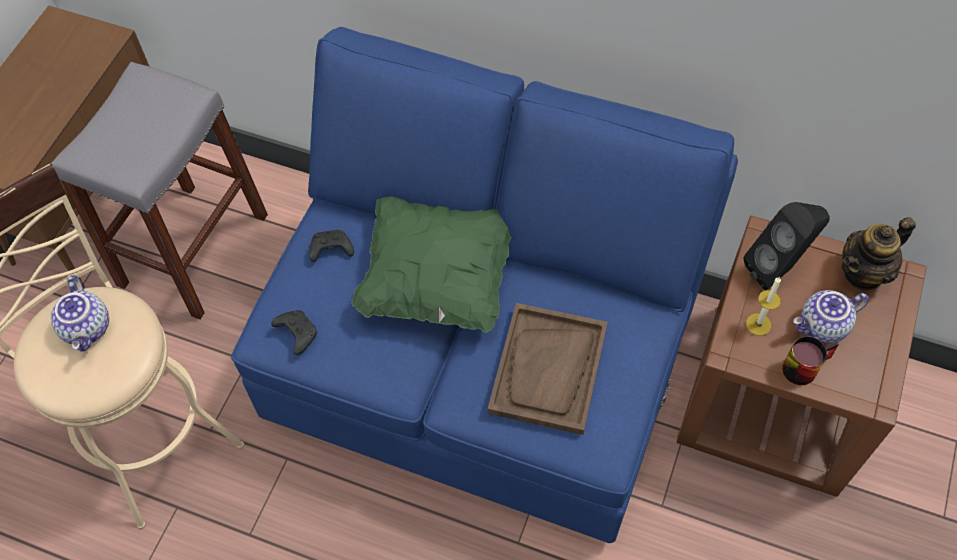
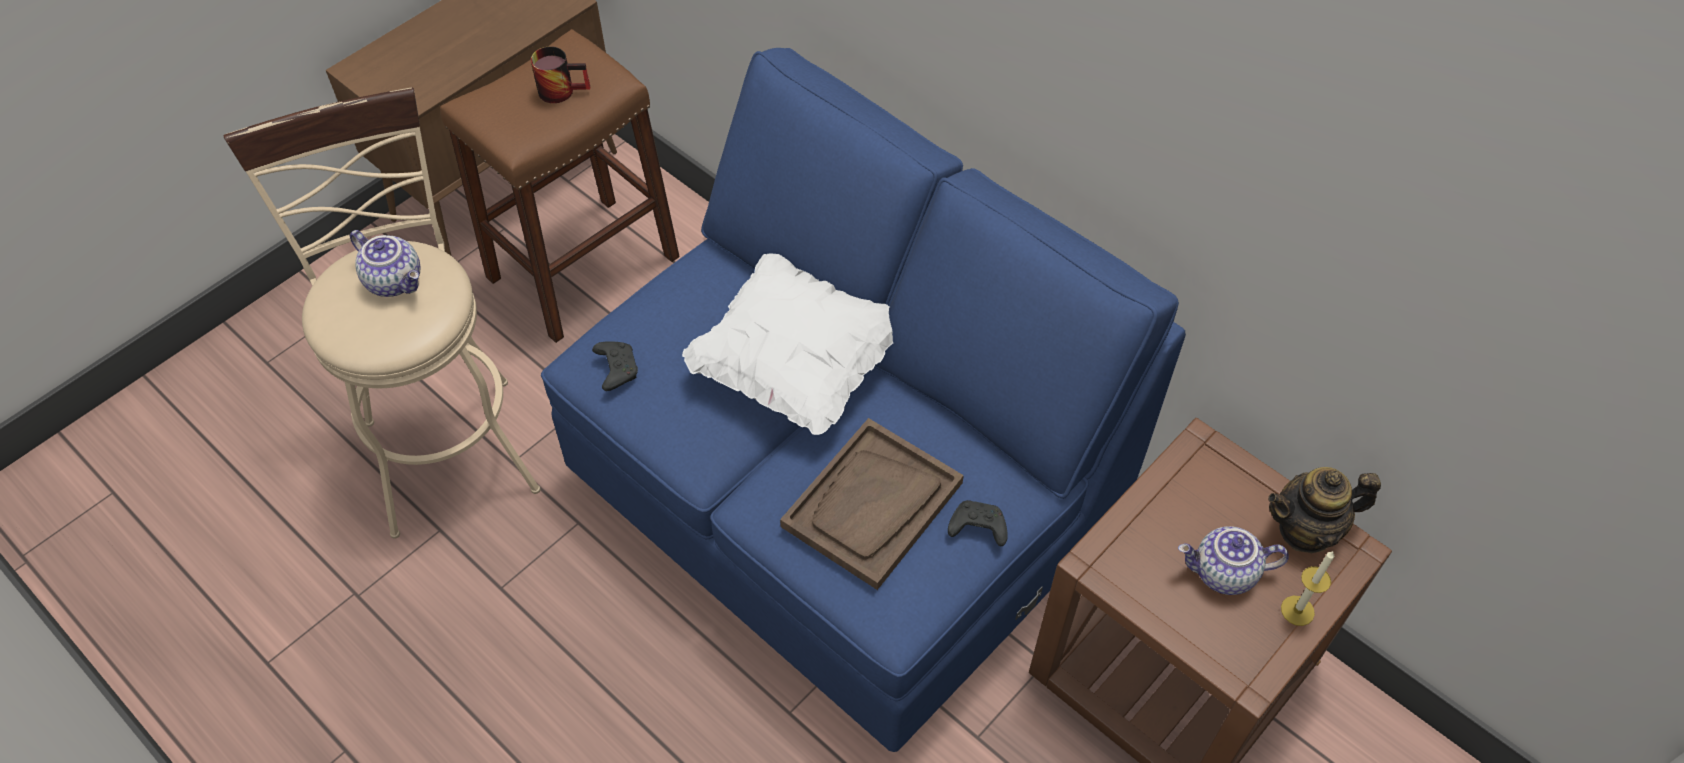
camera: 20 degrees right, 5 degrees down
(88, 328) = (396, 280): teapot -> teapot turned 60 degrees counterclockwise
(193, 249) = (583, 267): grey stool -> brown stool
(330, 250) = (695, 295): black game controller -> black game controller (976, 528)
(438, 279) = (797, 365): green pillow -> white pillow
(758, 324) = (1144, 542): candle -> candle (1297, 610)
(778, 269) = (1199, 488): black speaker -> none
(803, 365) = (1176, 607): mug -> mug (562, 89)

